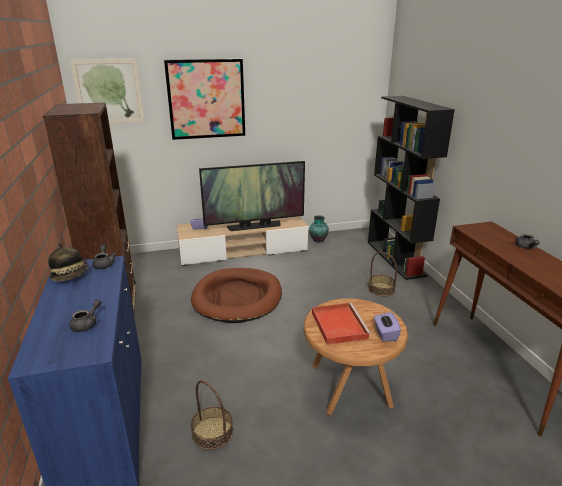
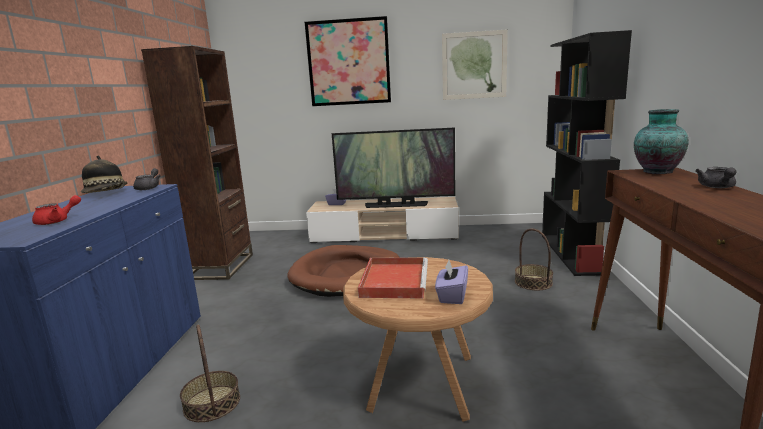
camera: 20 degrees right, 10 degrees down
(87, 324) = (57, 221): grey teapot -> red teapot
(108, 91) = (252, 57): picture -> picture (474, 65)
(318, 240) = (478, 231): vase -> vase (656, 172)

